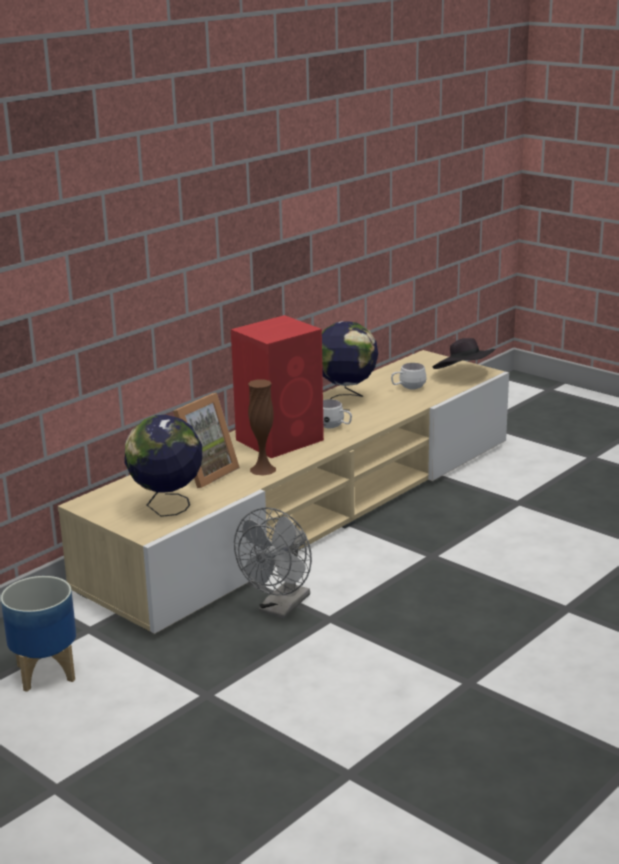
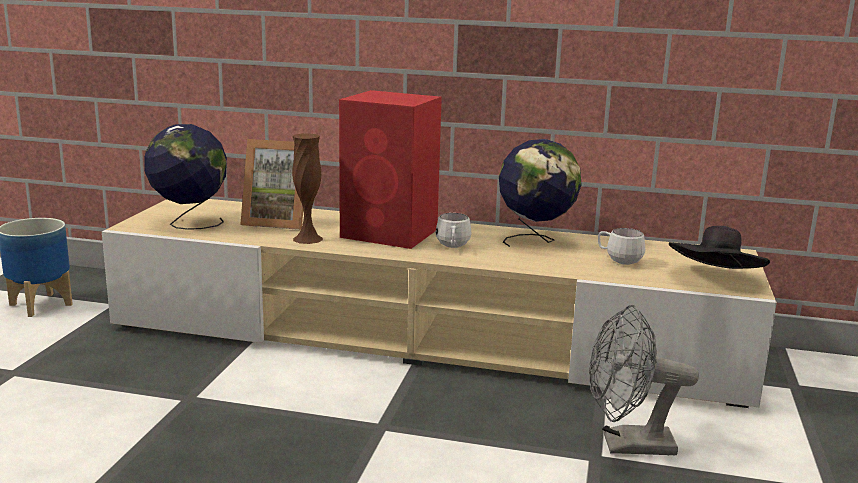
camera: 60 degrees right, 5 degrees down
(280, 608) = (198, 369): grey fan -> grey fan (627, 445)

